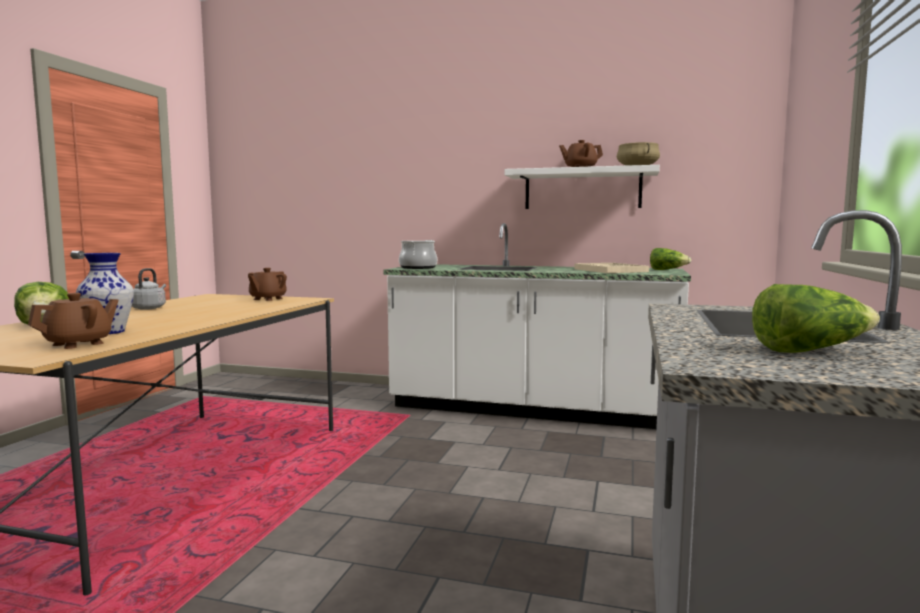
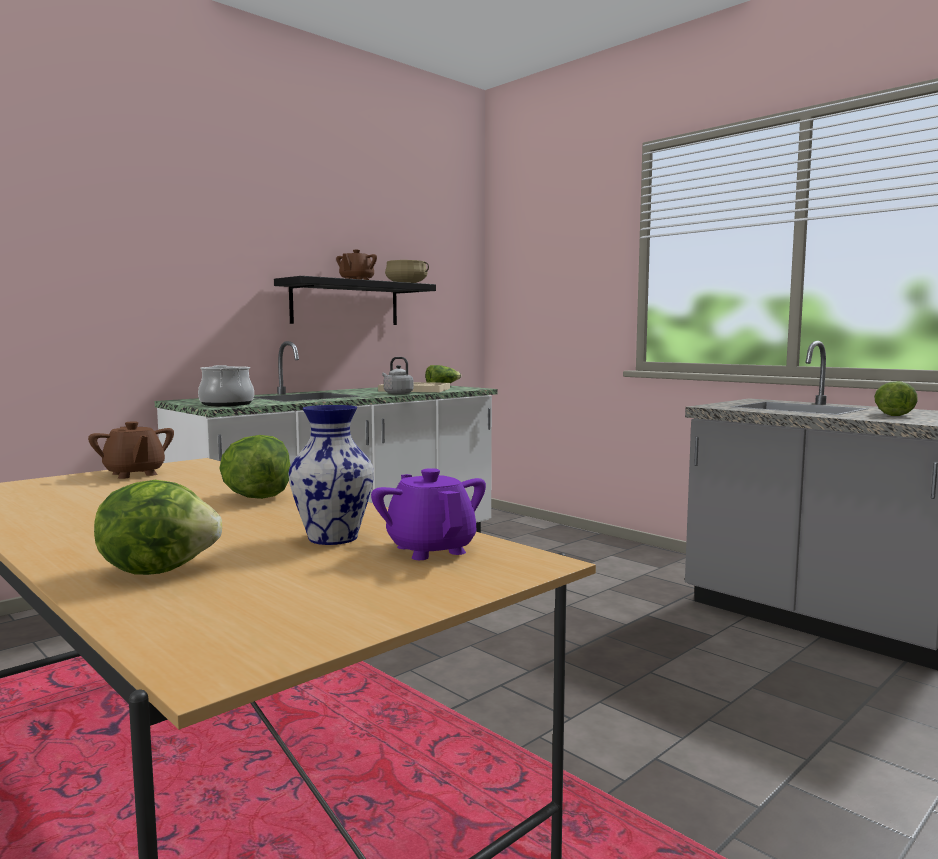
camera: 60 degrees left, 0 degrees up
(79, 344) = (431, 549): brown teapot -> purple teapot
(149, 308) = (67, 519): grey kettle -> grey kettle (397, 393)
(215, 314) = (257, 497): none -> lettuce
(582, 189) = (345, 303): white shelf -> black shelf

